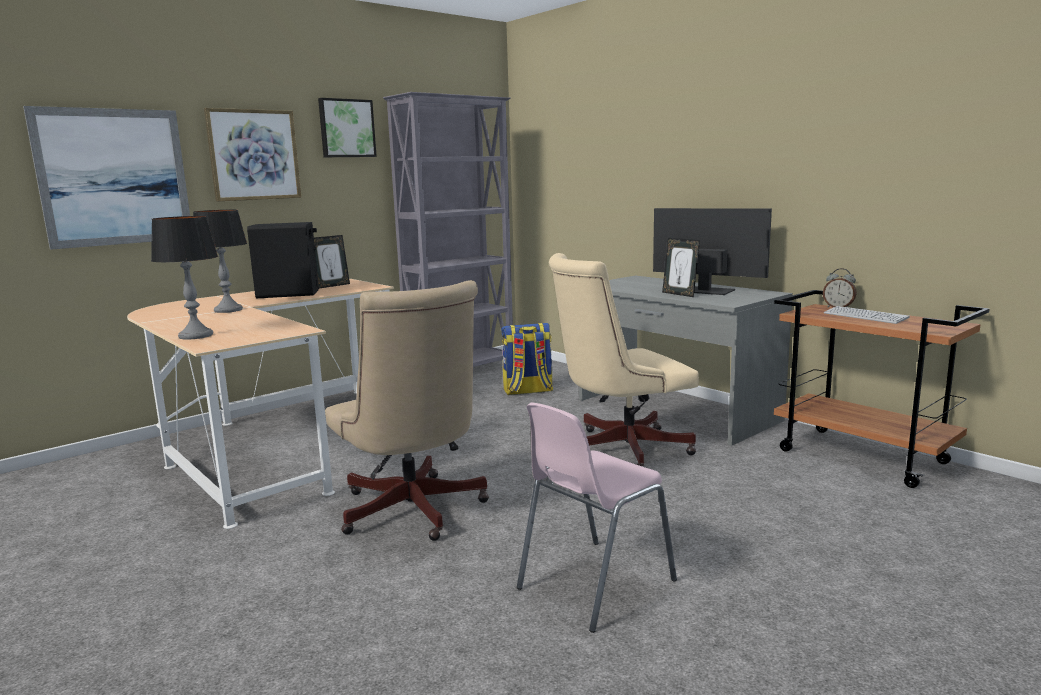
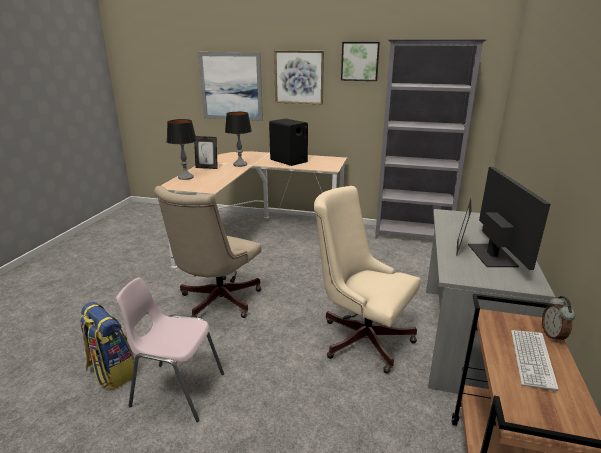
camera: 55 degrees right, 10 degrees up
(332, 286) = (320, 161): picture frame -> picture frame (207, 167)
(527, 391) = (413, 268): backpack -> backpack (111, 372)

